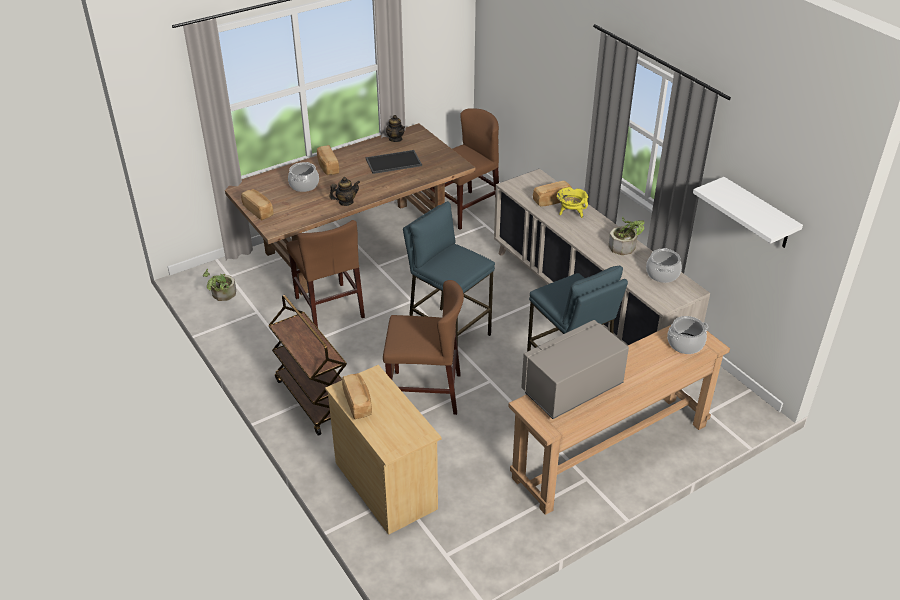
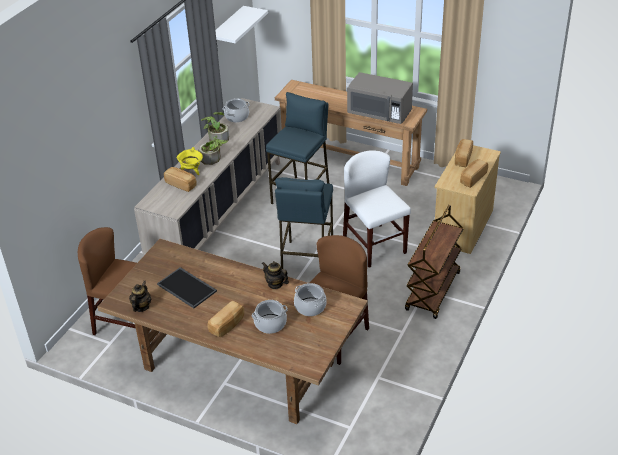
camera: 120 degrees left, 0 degrees up
(221, 295) = (379, 415): potted plant -> potted plant (213, 158)
(259, 211) = (334, 329): bread -> bread (462, 158)
(425, 392) = (374, 245): brown chair -> white chair
(685, 343) = (302, 92): cooking pot -> cooking pot (310, 307)

